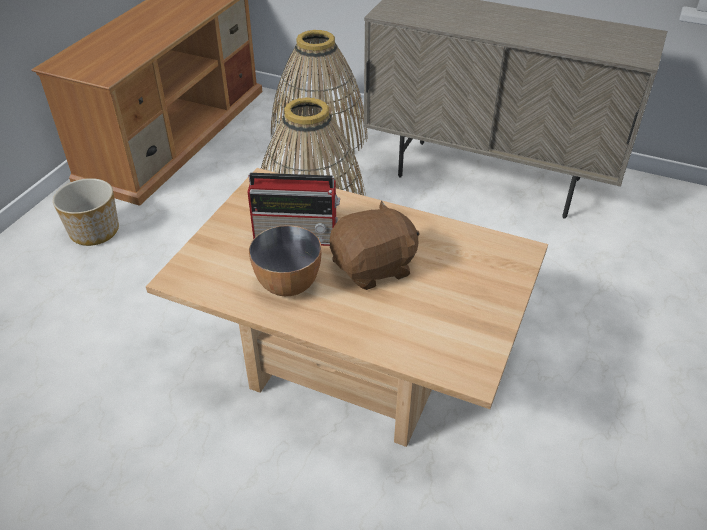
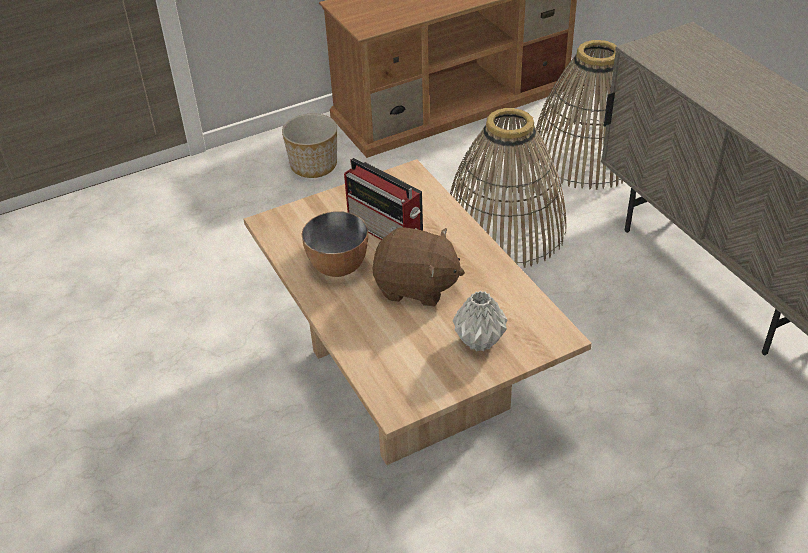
camera: 40 degrees right, 0 degrees up
(473, 285) = (479, 342): none -> grey vase

